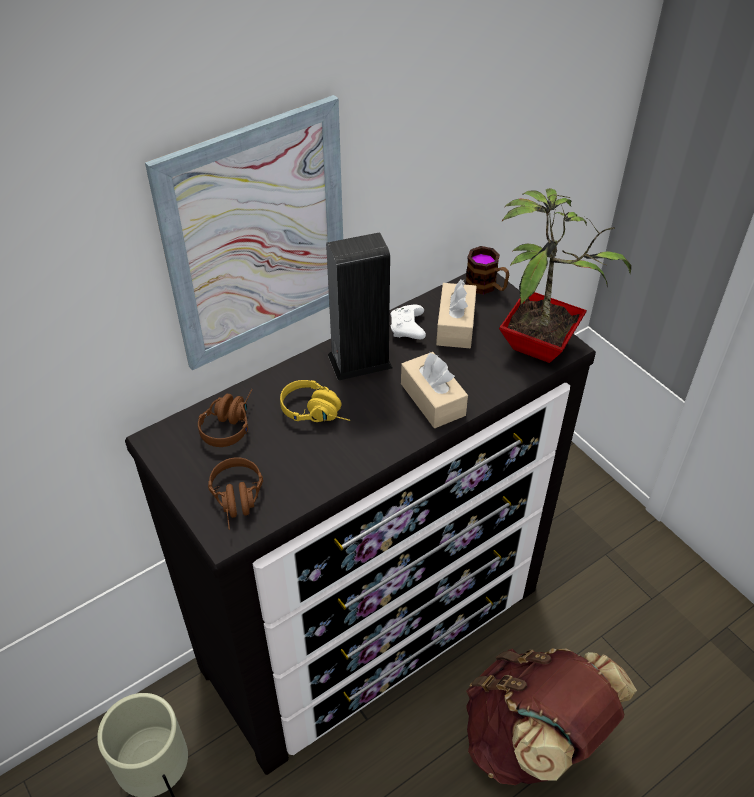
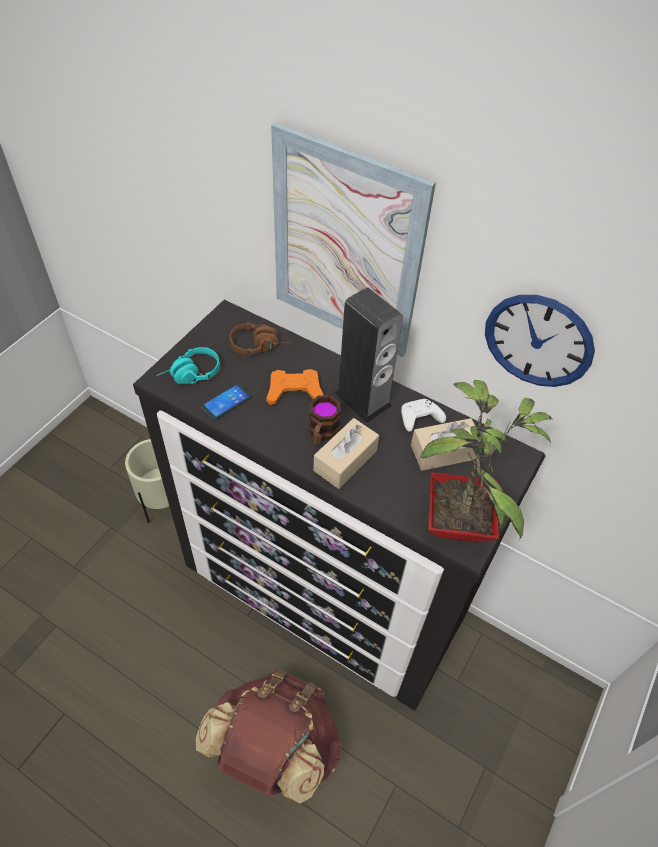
camera: 65 degrees right, 5 degrees up
(238, 502) = (190, 375): brown headphones -> turquoise headphones
(300, 477) = (226, 402): none -> phone
(318, 412) = (294, 391): yellow headphones -> orange game controller
(449, 170) = (538, 341): none -> wall clock
(486, 287) = (510, 461): mug -> mug (322, 434)

